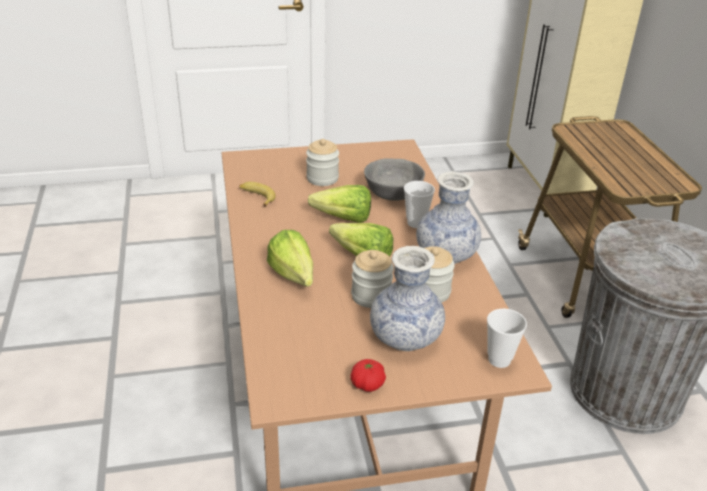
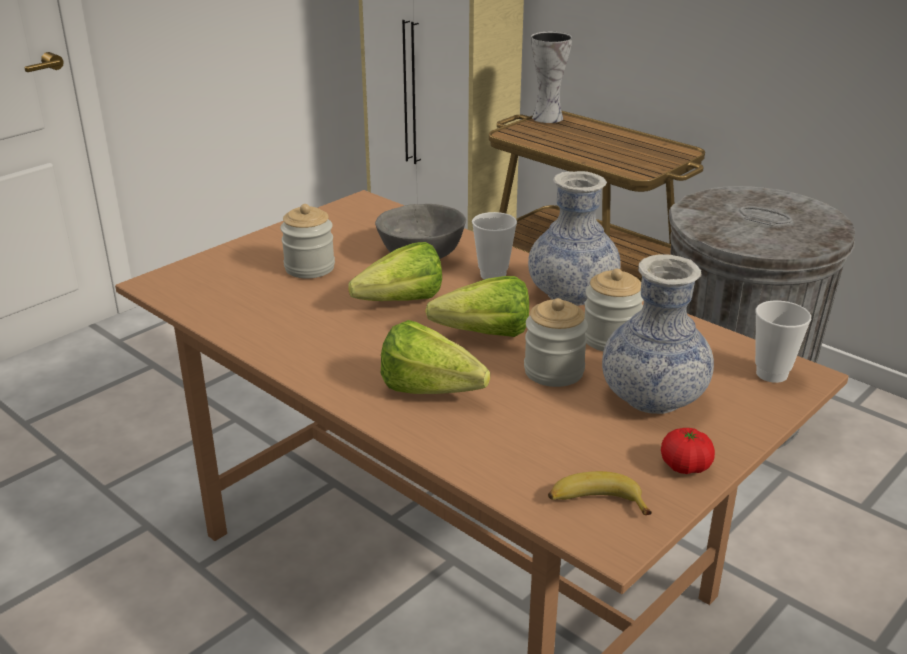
camera: 35 degrees left, 5 degrees down
(257, 197) = (248, 320): banana -> banana (596, 503)
(611, 124) = (546, 117): none -> vase

